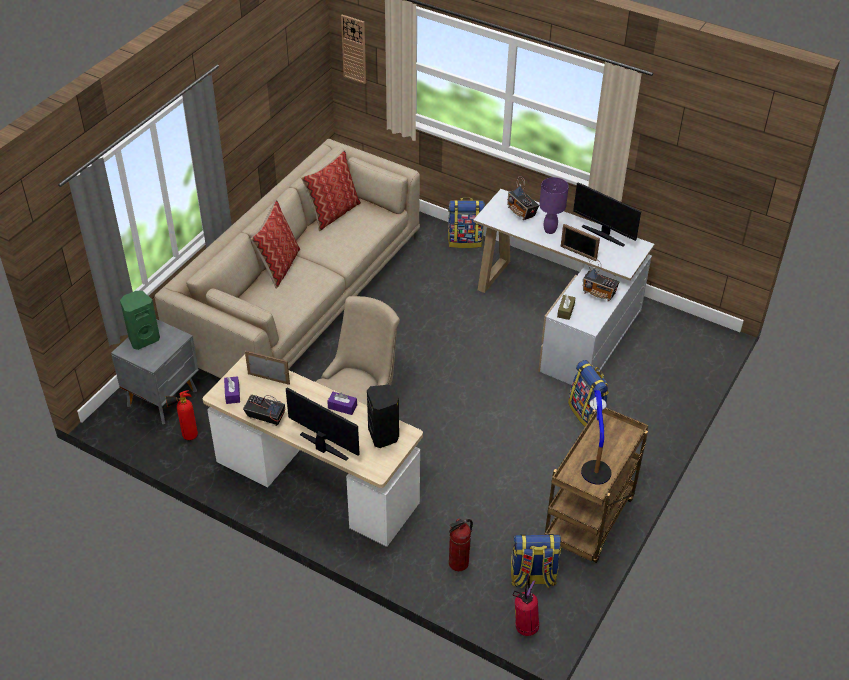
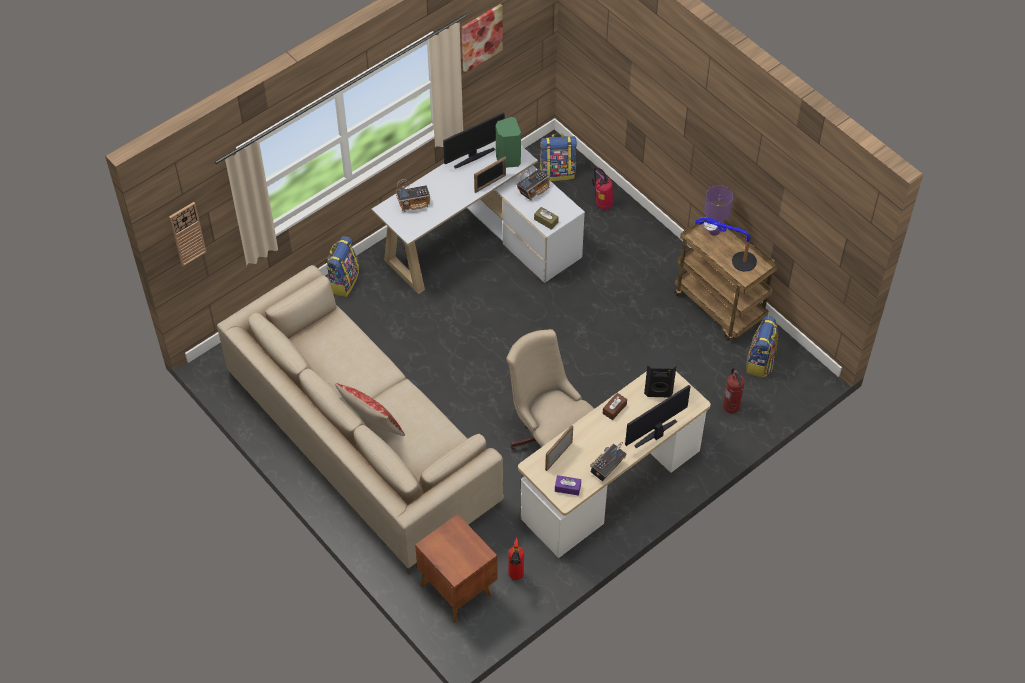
camera: 70 degrees left, 10 degrees up
(143, 339) = (446, 555): green speaker -> green speaker (507, 159)
(163, 398) = (456, 588): grey nightstand -> brown nightstand
(333, 213) = (310, 360): pillow -> none
(342, 407) = (614, 409): purple tissue box -> brown tissue box
(525, 626) = (804, 382): fire extinguisher -> fire extinguisher (602, 205)
(550, 230) = (450, 192): purple table lamp -> purple table lamp (714, 231)
(587, 412) = (604, 266): backpack -> backpack (557, 172)
(677, 131) = (481, 37): none -> picture

